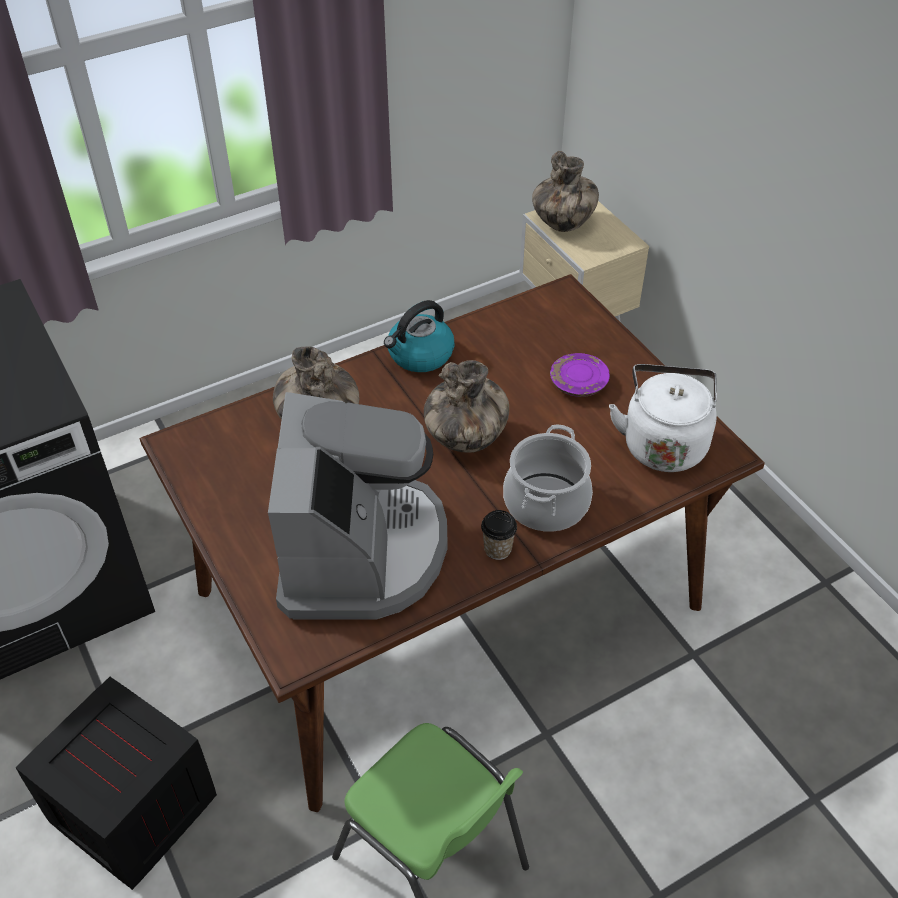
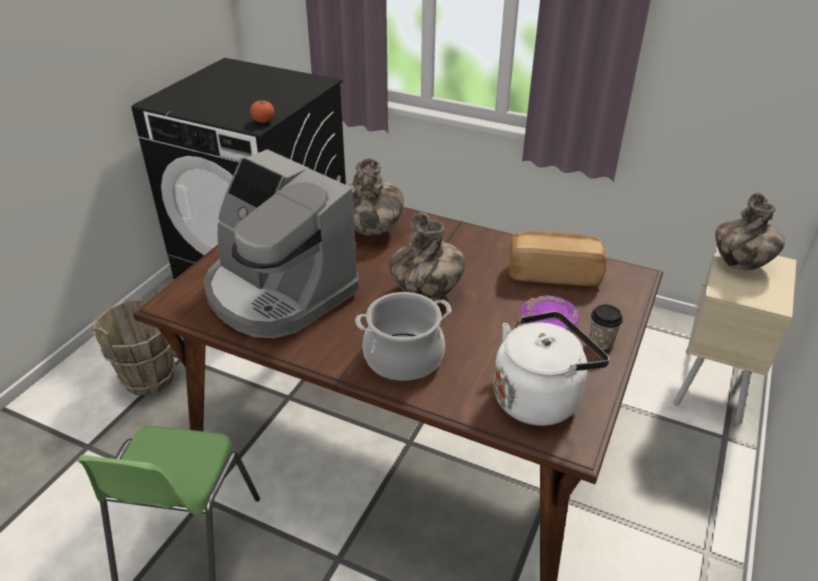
camera: 55 degrees right, 10 degrees down
(53, 397) = (263, 121): none -> tomato
(131, 809) = (148, 378): crate -> brown bucket
(360, 551) = (278, 292): coffee machine -> coffee machine turned 75 degrees clockwise
(420, 355) = (481, 241): kettle -> none
(497, 549) = (334, 352): cup -> cup (601, 342)
(515, 338) = (554, 273): none -> bread

